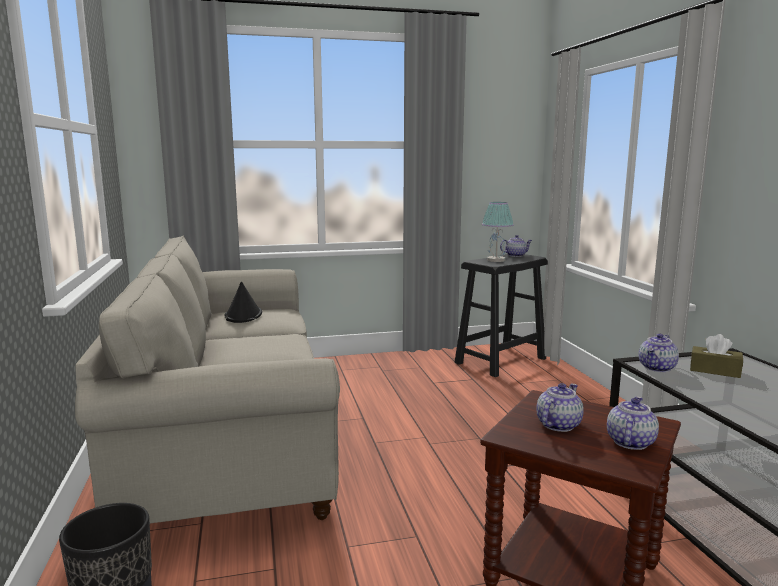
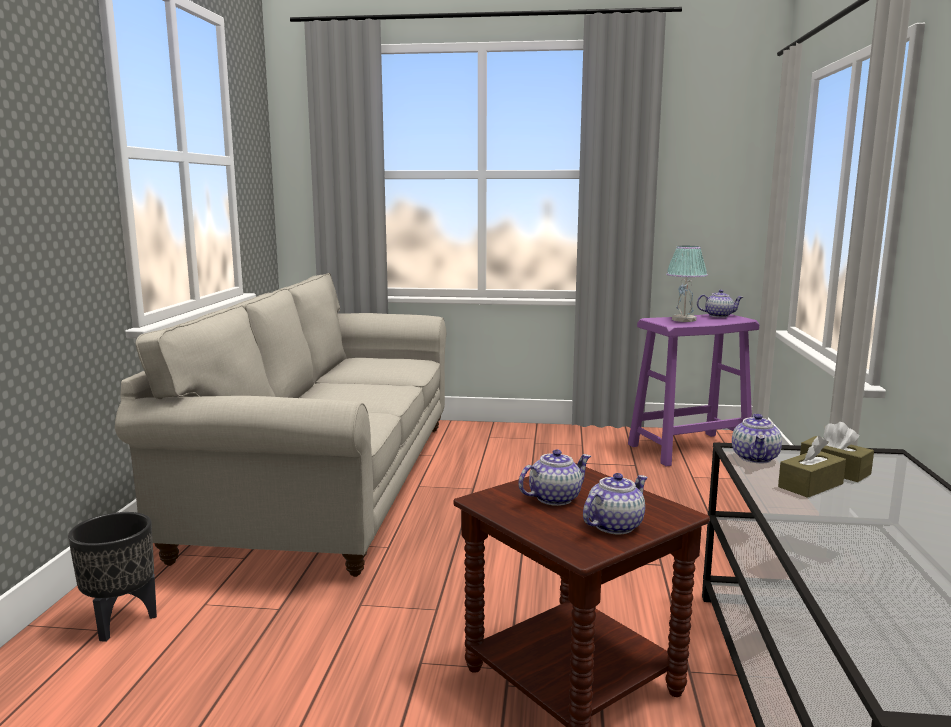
camera: 20 degrees right, 0 degrees up
(243, 315) = (372, 362): black hat -> none
(501, 360) = (690, 449): black stool -> purple stool
(657, 368) = (756, 458): teapot -> teapot turned 45 degrees counterclockwise
(717, 385) = (810, 485): none -> brown tissue box

